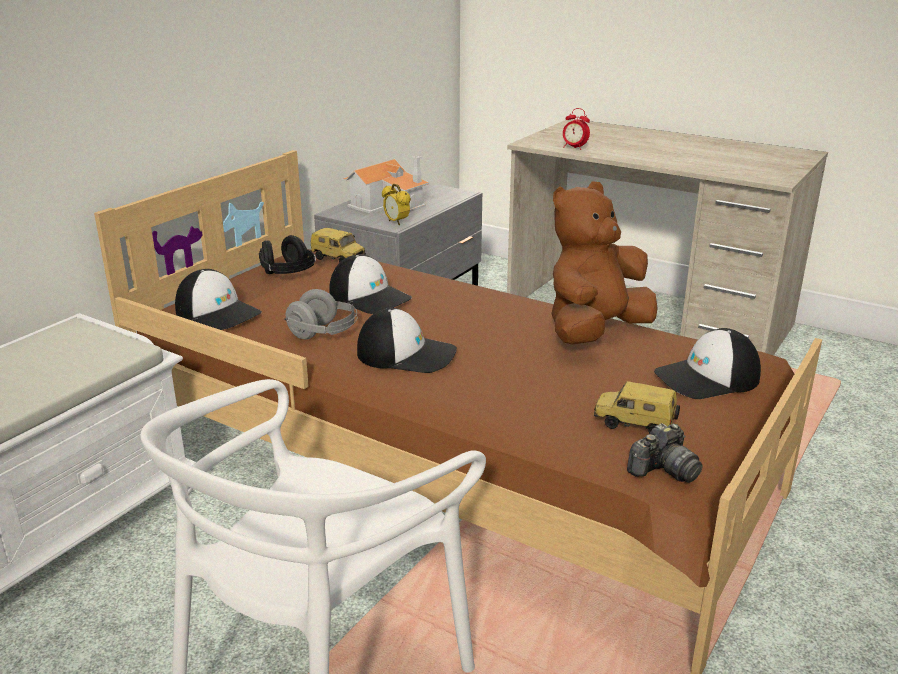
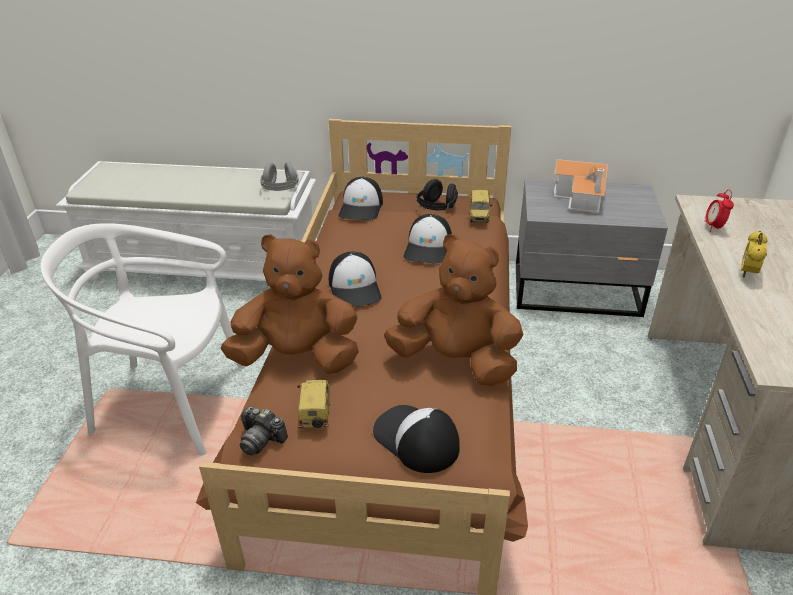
camera: 65 degrees right, 10 degrees up
(324, 333) = (361, 250): grey headphones -> grey headphones (281, 189)
(396, 222) = (547, 213): alarm clock -> alarm clock (747, 273)
(520, 418) = (297, 358): none -> brown plush toy

